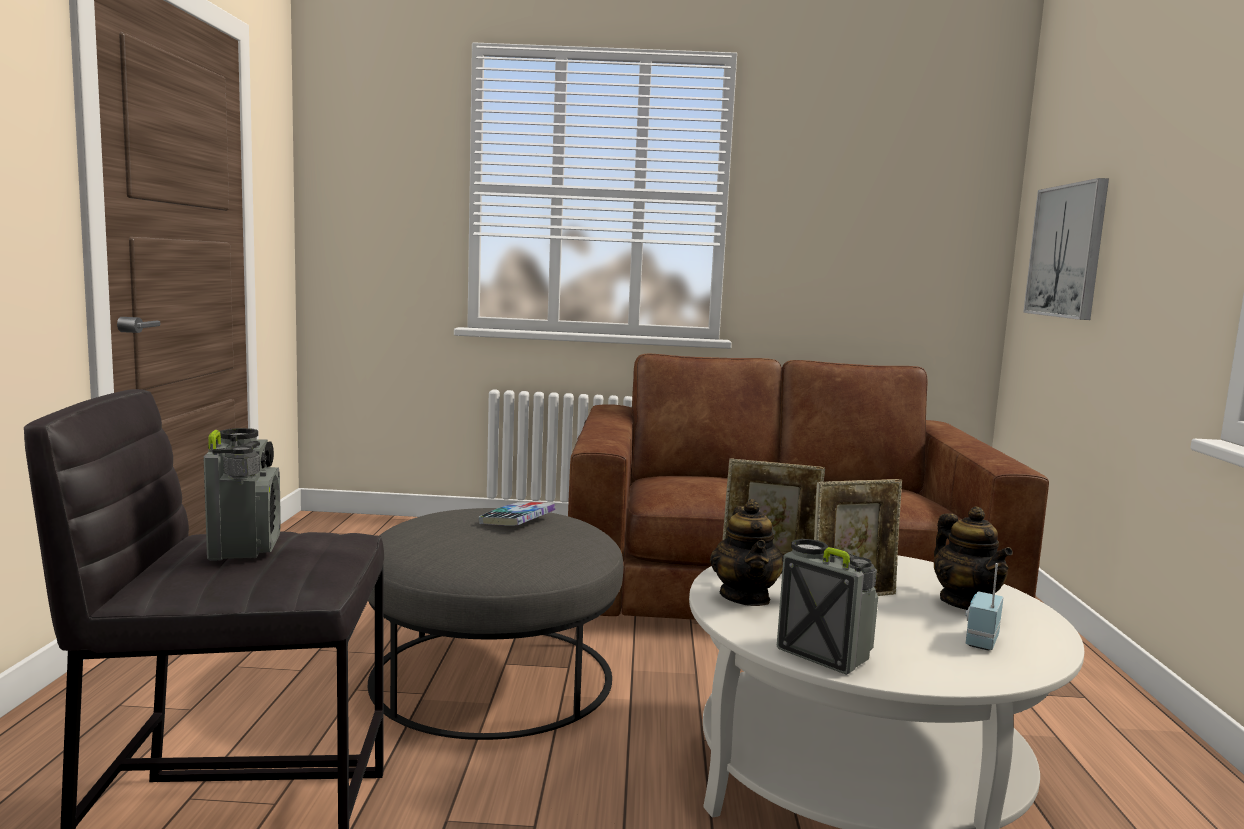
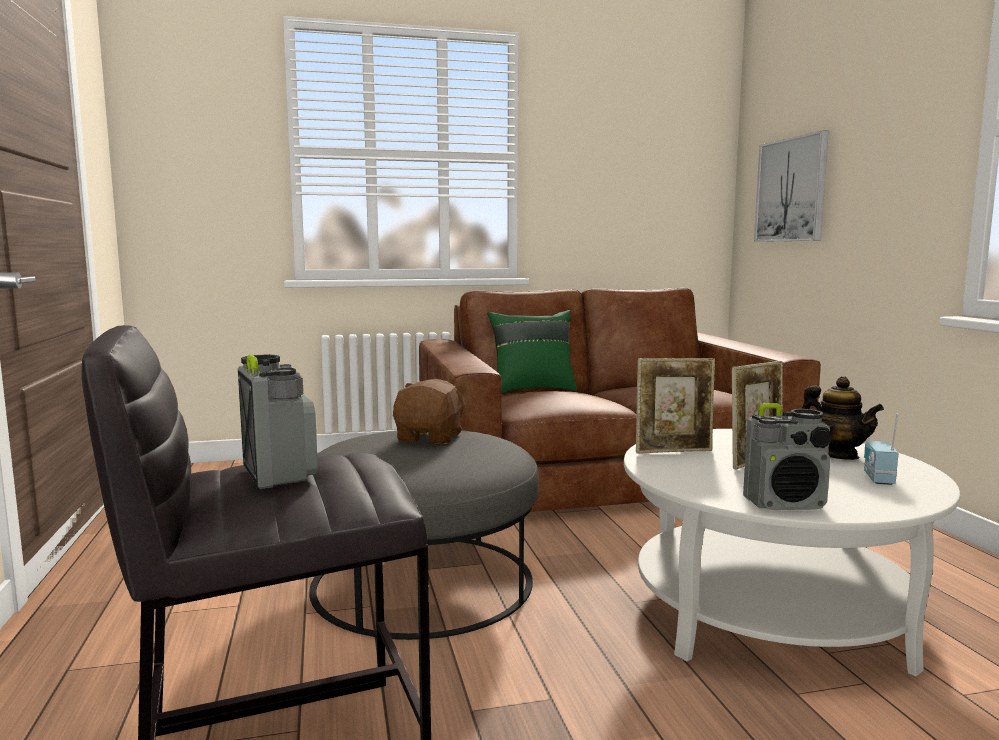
camera: 15 degrees left, 0 degrees up
(517, 521) = (430, 438): book -> brown plush toy
(702, 474) = (532, 390): none -> green pillow
(745, 597) = (680, 471): teapot -> none
(823, 654) = (785, 504): radio -> radio turned 150 degrees clockwise

